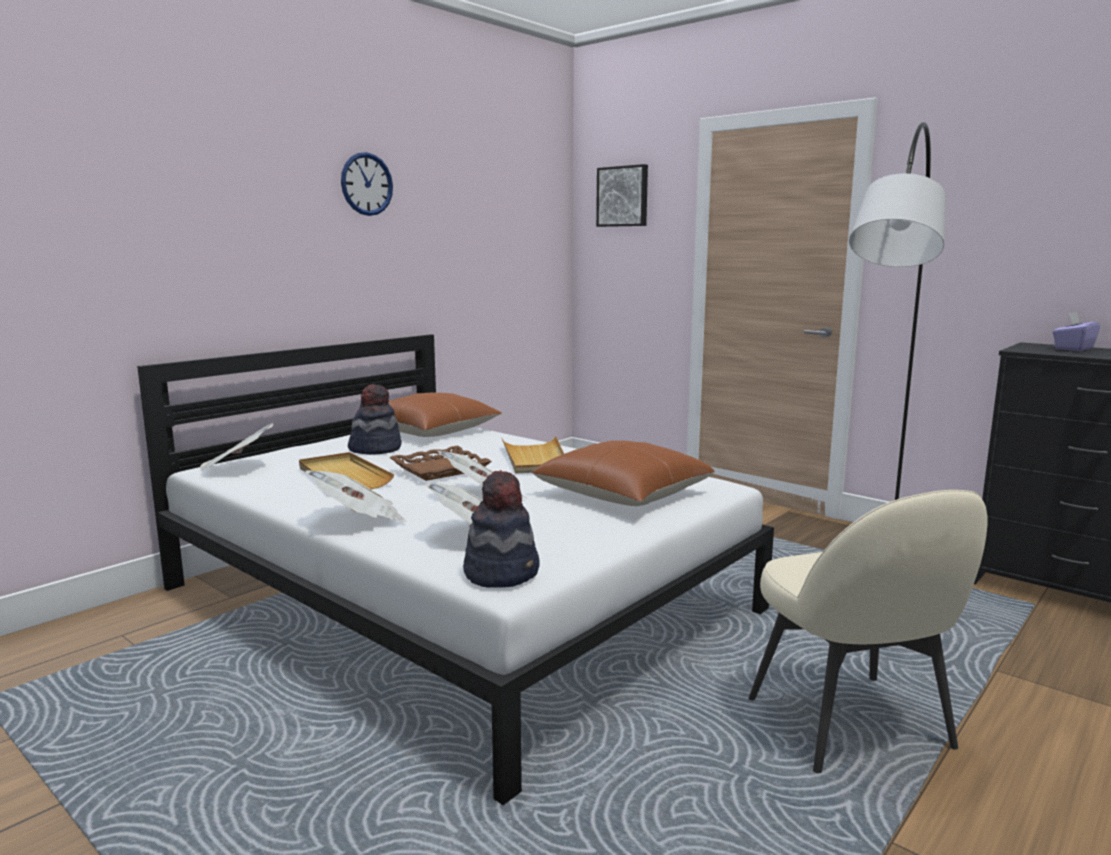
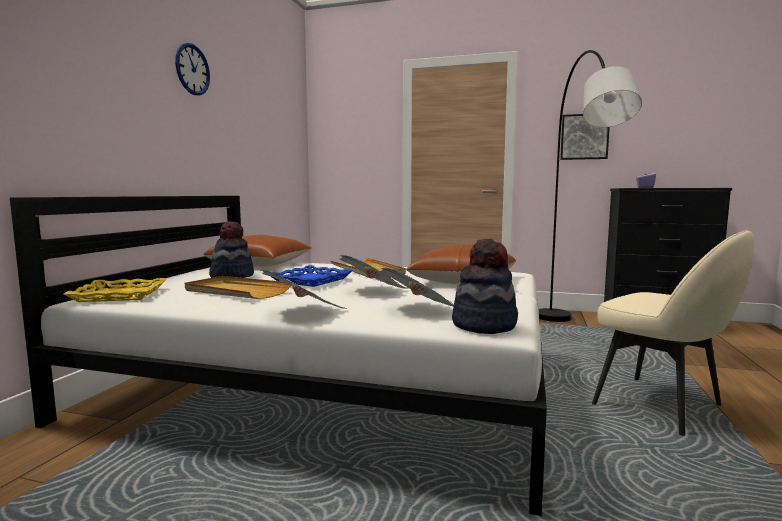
camera: 25 degrees left, 5 degrees down
(236, 468) = (119, 295): newspaper -> yellow tray
(440, 469) = (311, 280): brown tray -> blue tray
(623, 196) = (347, 110): picture -> picture (584, 137)

